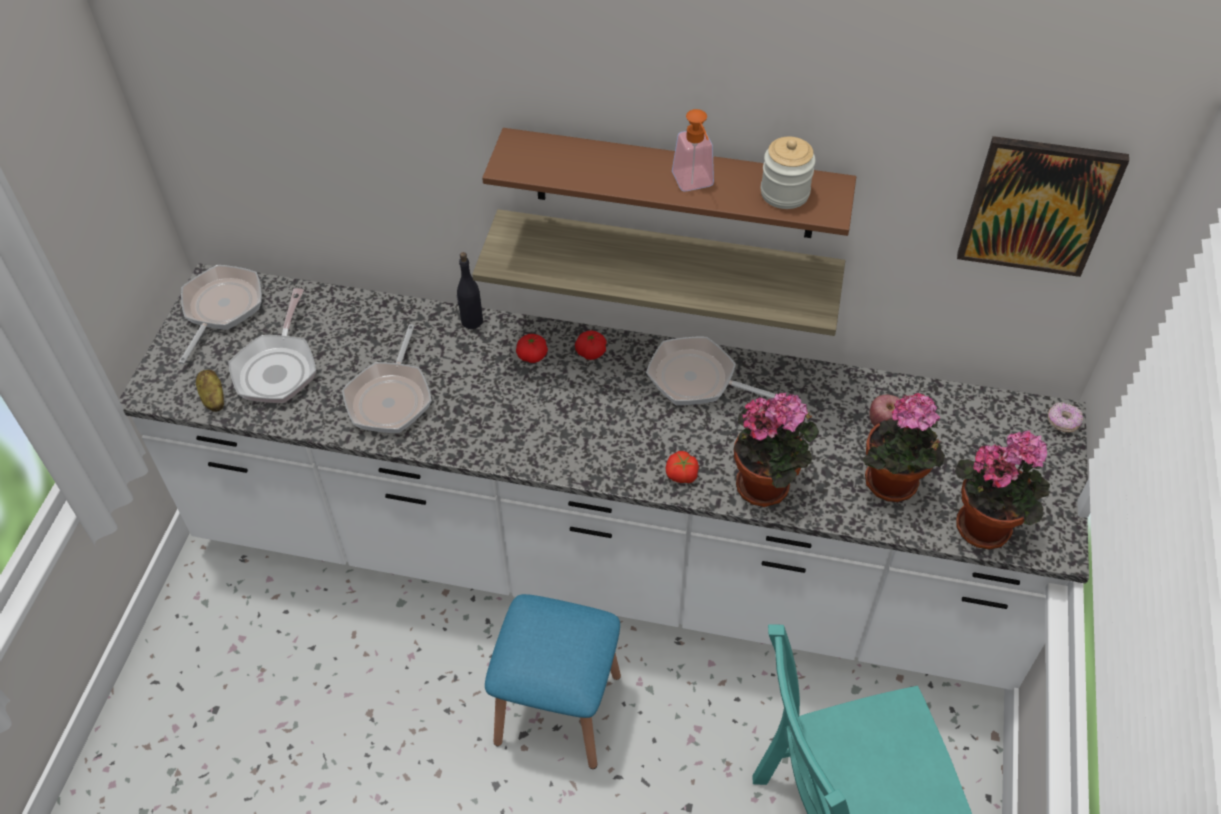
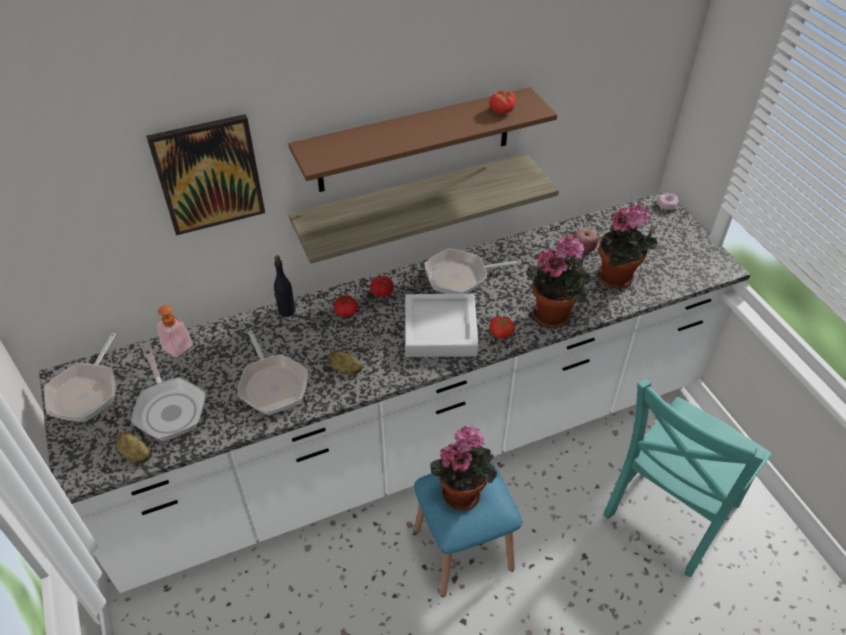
camera: 35 degrees left, 5 degrees down
(220, 309) = (87, 391): frying pan -> frying pan turned 150 degrees counterclockwise
(475, 421) = (345, 369): none -> potato
(615, 433) = (440, 330): none -> grey tray
(695, 184) = (446, 126): soap dispenser -> soap dispenser (181, 349)
(784, 193) = (502, 110): jar -> tomato
(987, 525) = (681, 274): potted plant -> potted plant (462, 491)
(1038, 205) = (634, 66): picture -> picture (208, 174)

